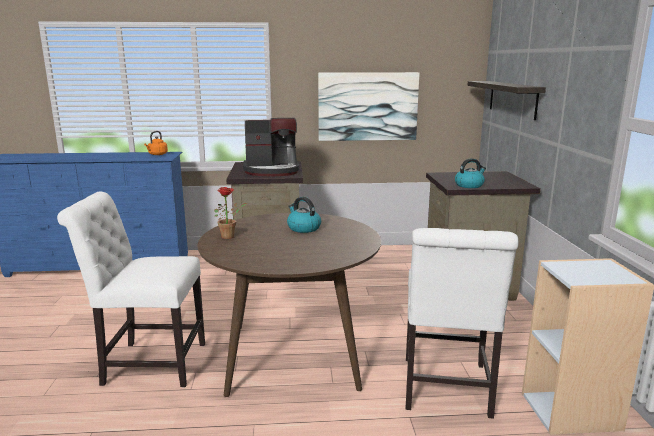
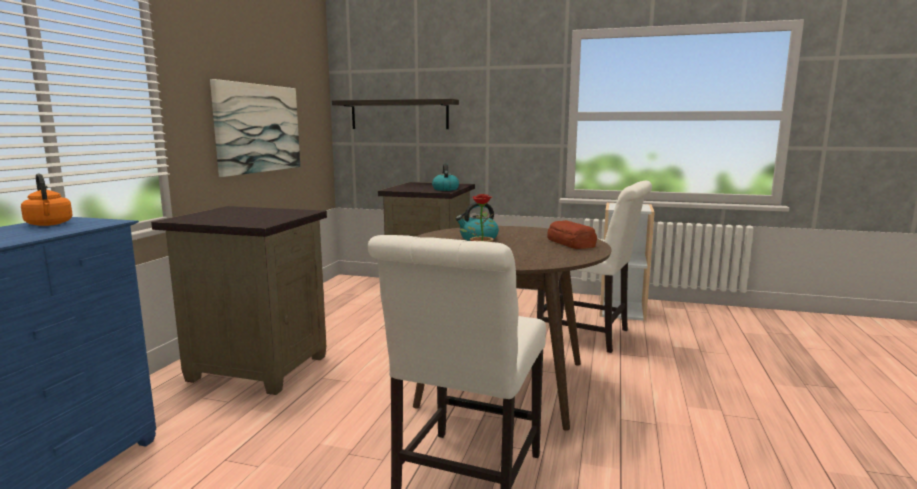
camera: 70 degrees left, 5 degrees down
(272, 171) = (261, 214): coffee machine -> none
(309, 257) = (571, 243): none -> bread

